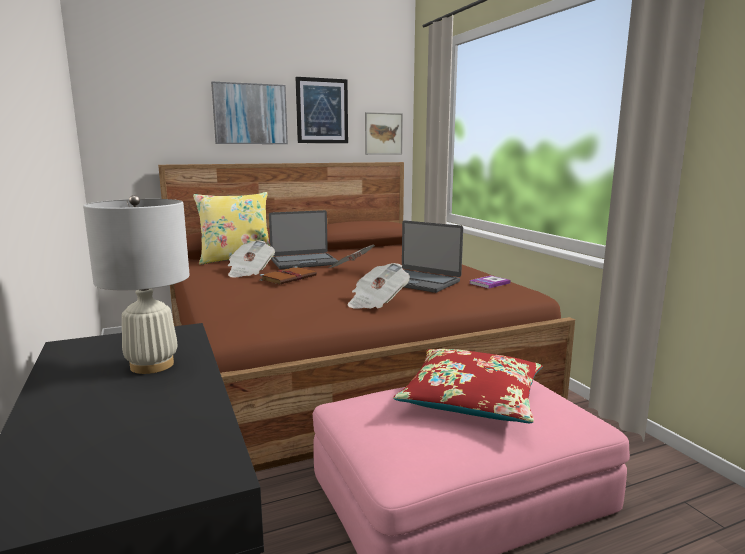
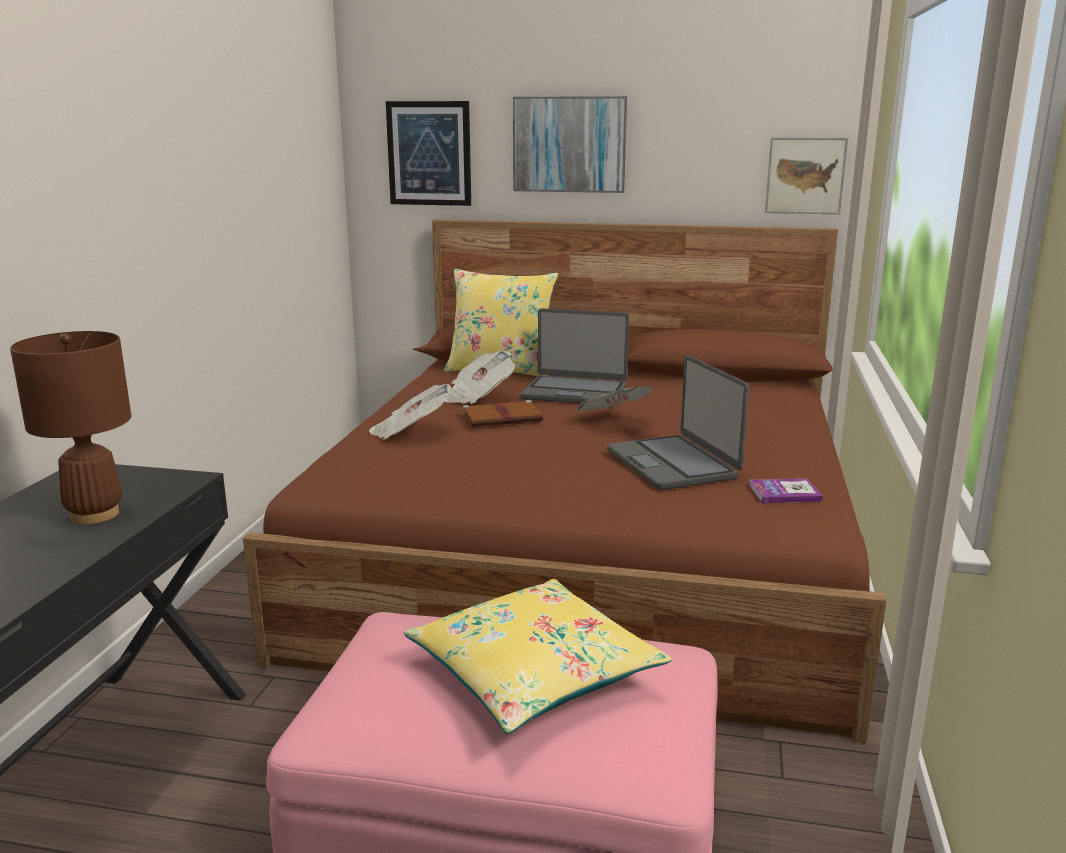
camera: 35 degrees right, 5 degrees up
(151, 365) = (94, 514): white table lamp -> brown table lamp
(322, 111) = (689, 137): picture -> picture (429, 153)
(377, 302) = (540, 487): newspaper -> newspaper (410, 432)
(471, 399) = (533, 672): red pillow -> yellow pillow

